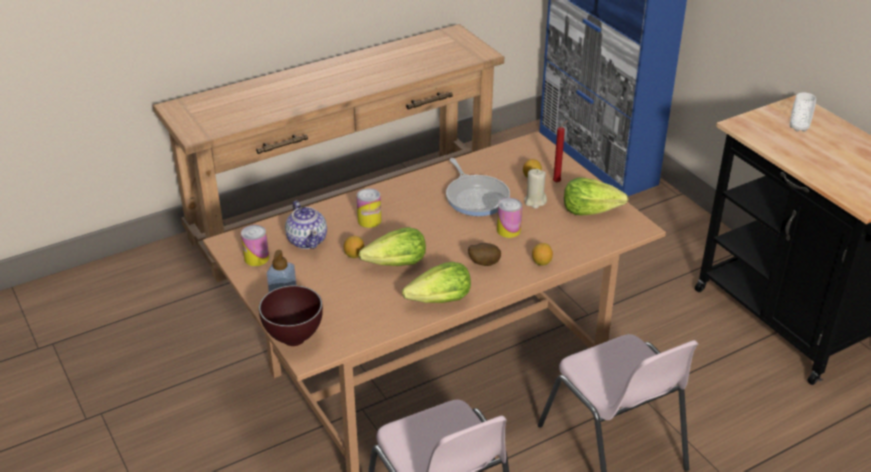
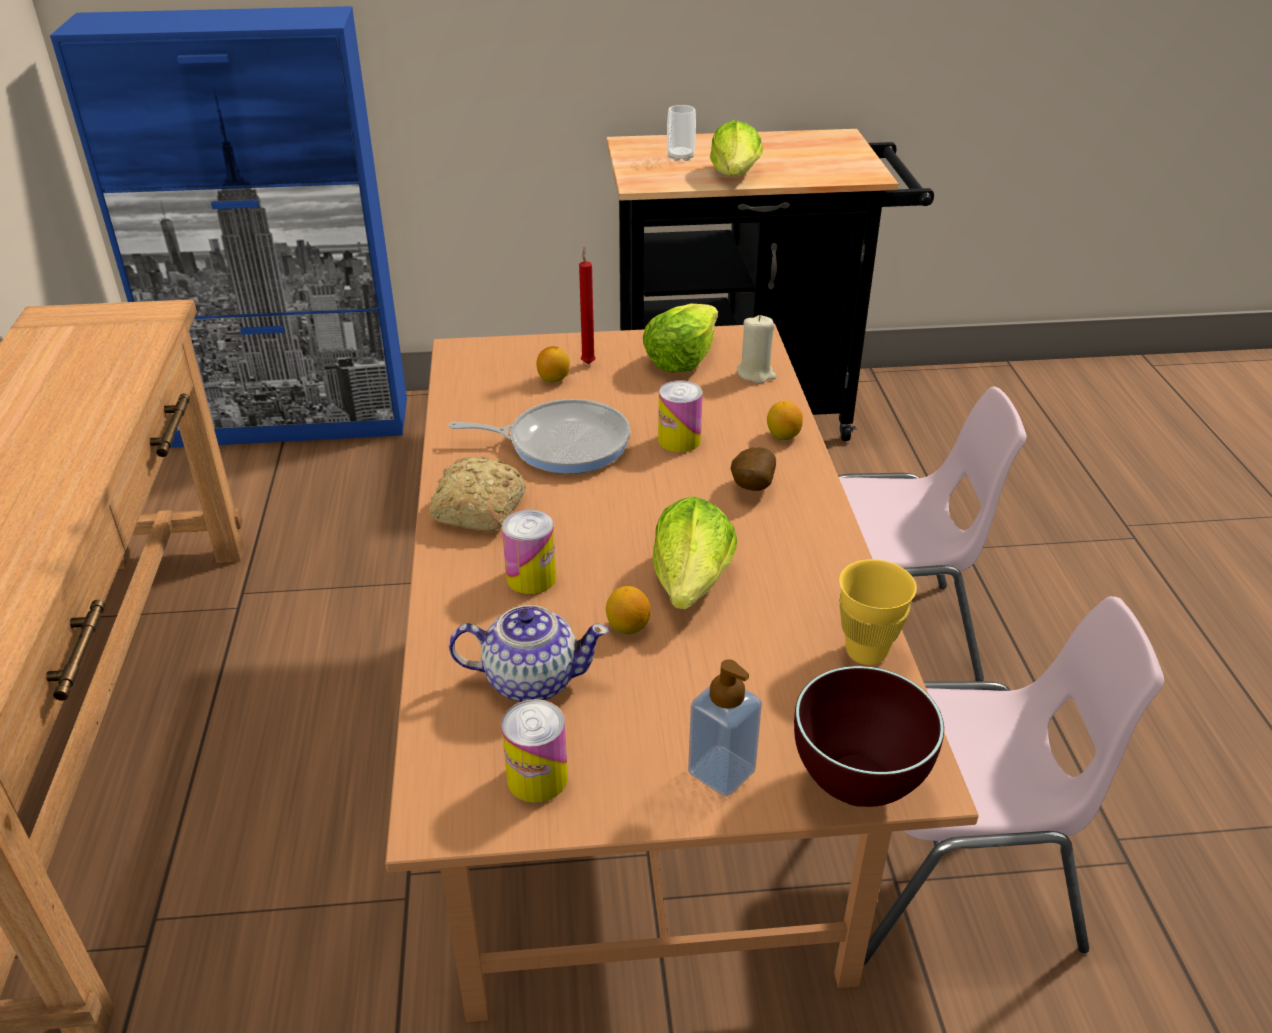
camera: 65 degrees left, 0 degrees up
(381, 326) = (866, 652): none -> yellow cup
(405, 192) = (477, 511): none -> bread
(440, 300) = (827, 562): lettuce -> lettuce (735, 175)
(535, 201) = (621, 395): beige candle -> beige candle (756, 374)

